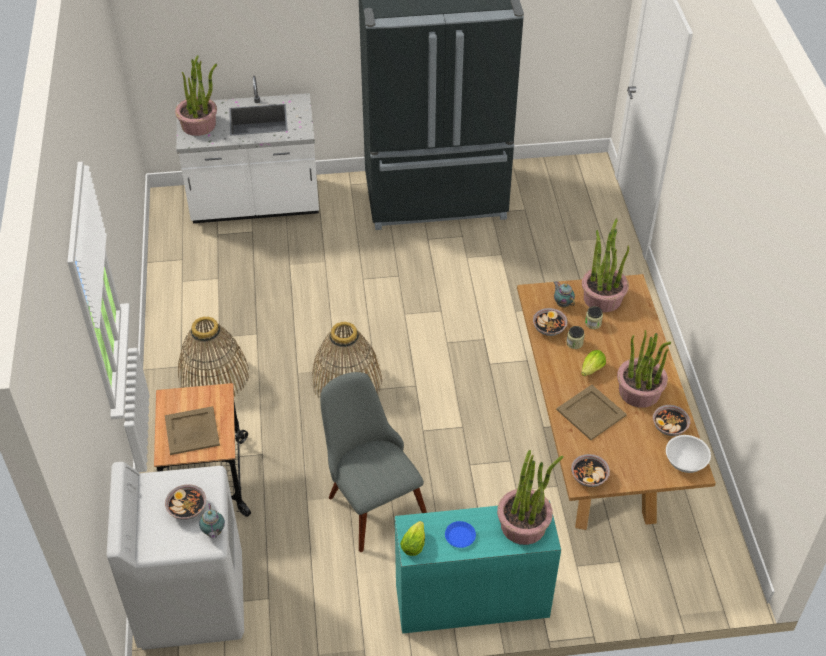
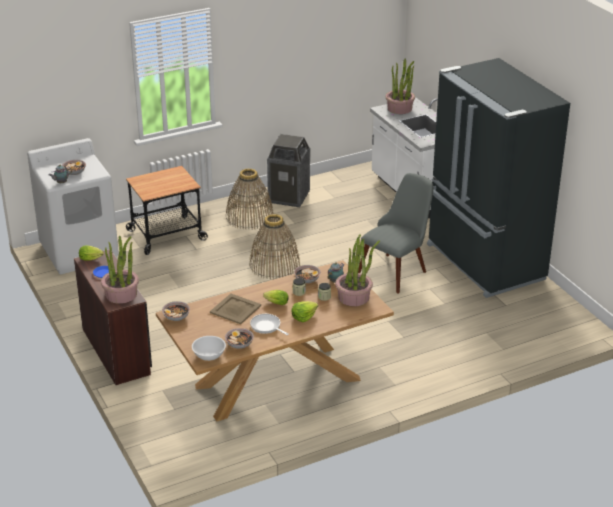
camera: 70 degrees right, 15 degrees down
(187, 321) = (289, 197): none -> trash can
(191, 431) = (156, 183): beige tray -> none
(370, 498) = (180, 295): grey chair -> grey chair (397, 269)
(471, 600) = (117, 351): turquoise desk -> brown desk
(629, 352) = (303, 317): none -> lettuce
(639, 392) = (266, 326): potted plant -> frying pan

